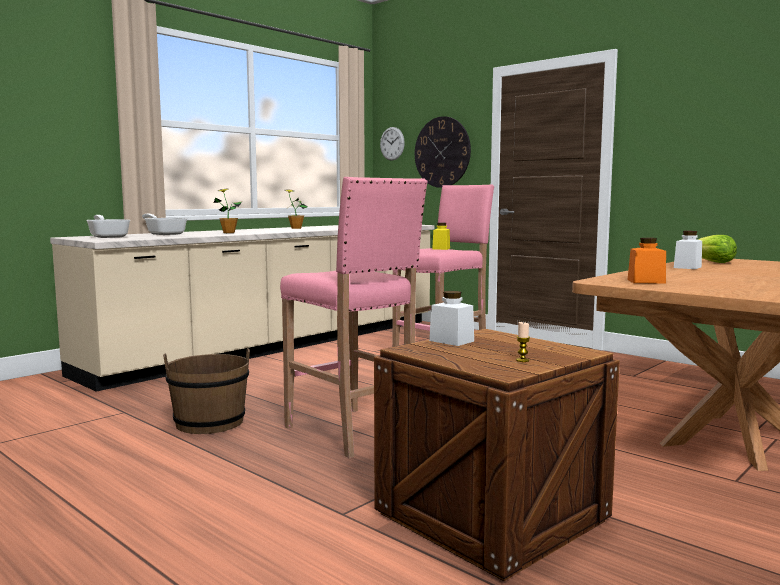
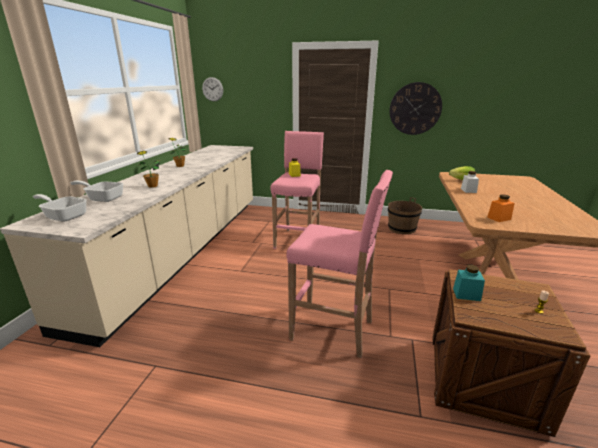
camera: 30 degrees left, 15 degrees up
(209, 422) = (235, 354): brown bucket -> brown bucket (401, 228)
(442, 152) = (255, 98): wall clock -> wall clock (415, 109)
(451, 341) = (466, 294): white jar -> turquoise jar

